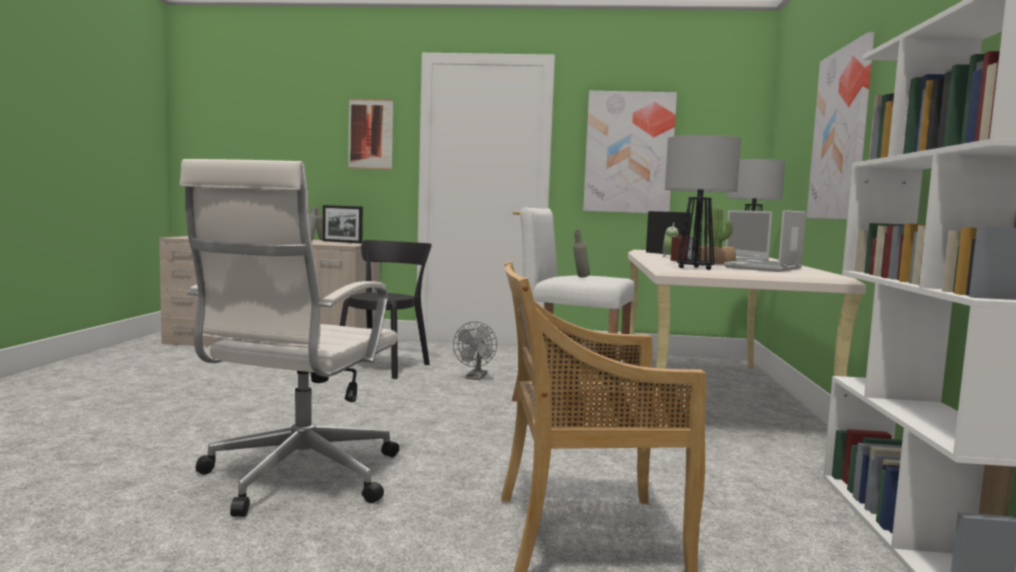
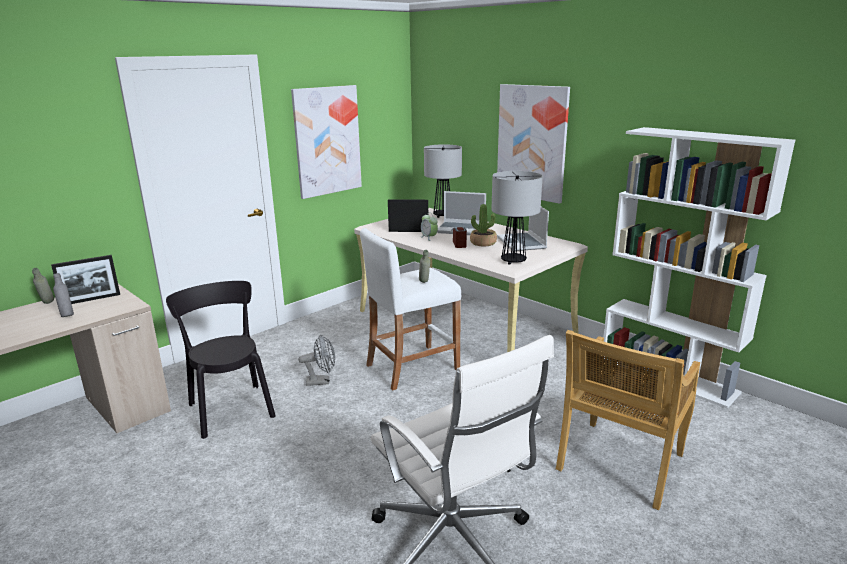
camera: 50 degrees left, 15 degrees up
(370, 134) = (71, 162): picture -> none
(475, 378) = (322, 381): grey fan -> grey fan turned 60 degrees counterclockwise

